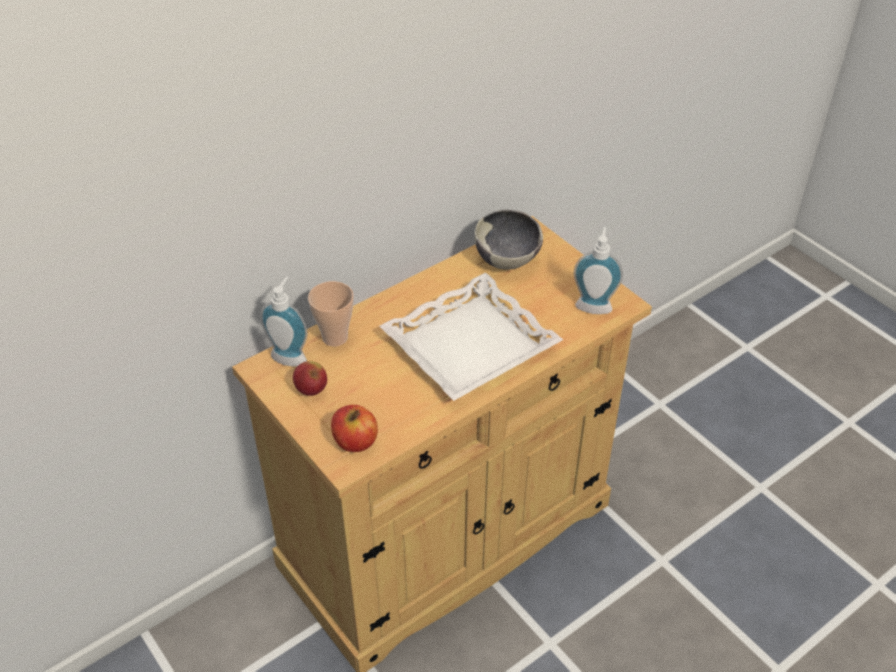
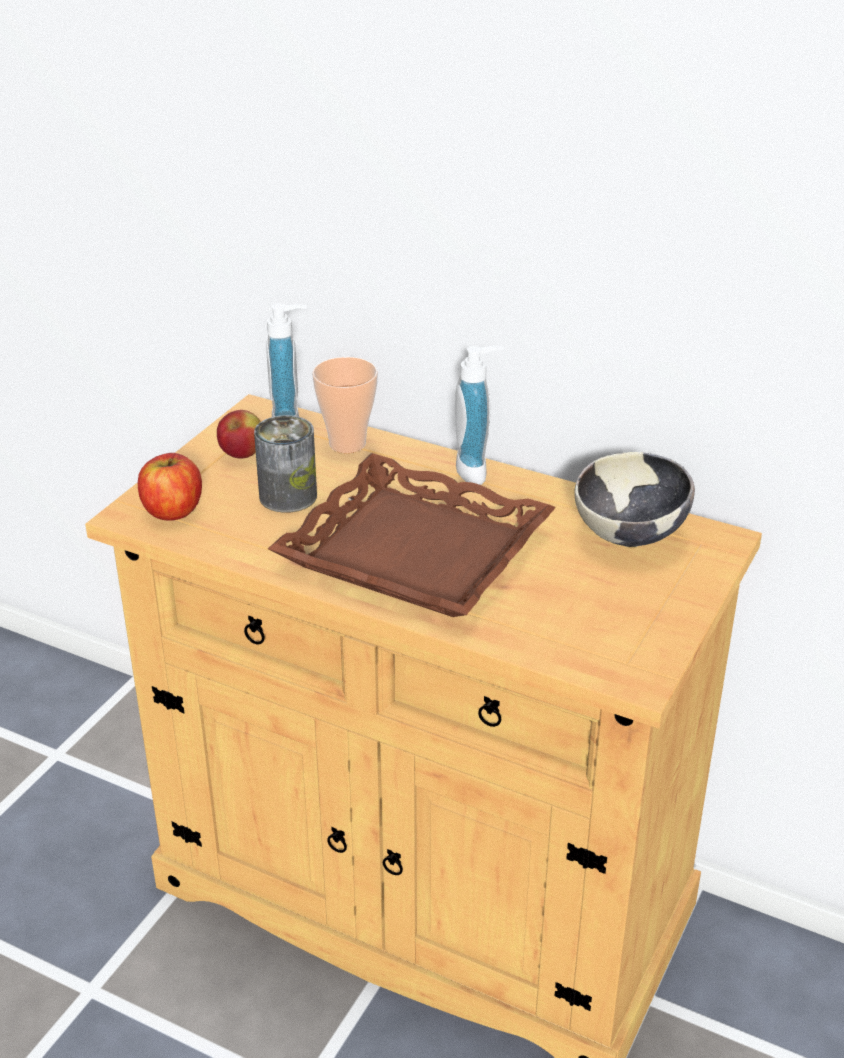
camera: 65 degrees right, 10 degrees down
(376, 382) = (288, 496): none -> can
(470, 346) = (413, 552): white tray -> brown tray
(594, 305) = (604, 646): soap dispenser -> soap dispenser (477, 470)

